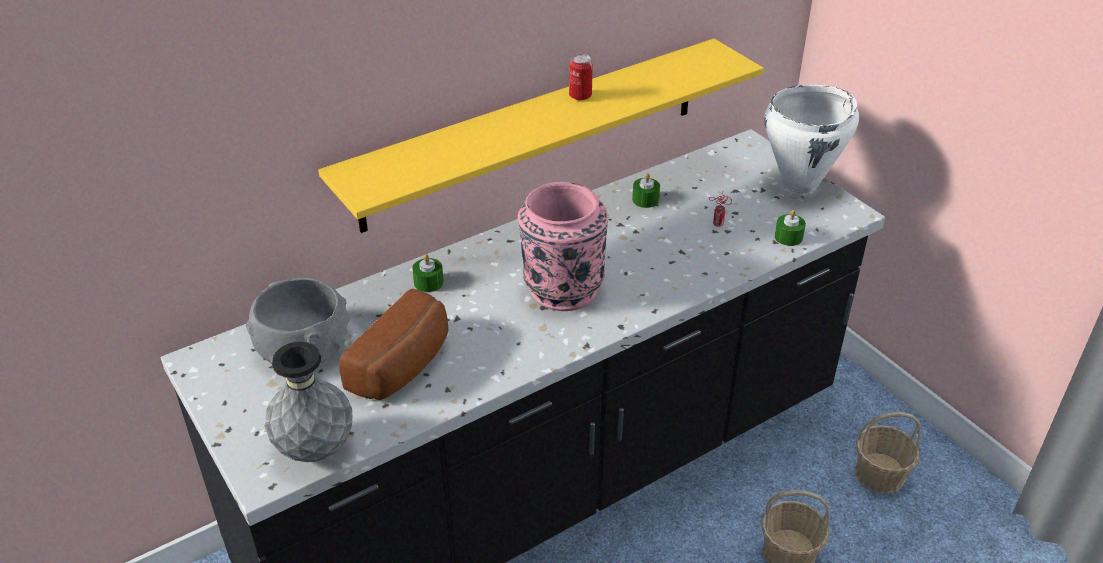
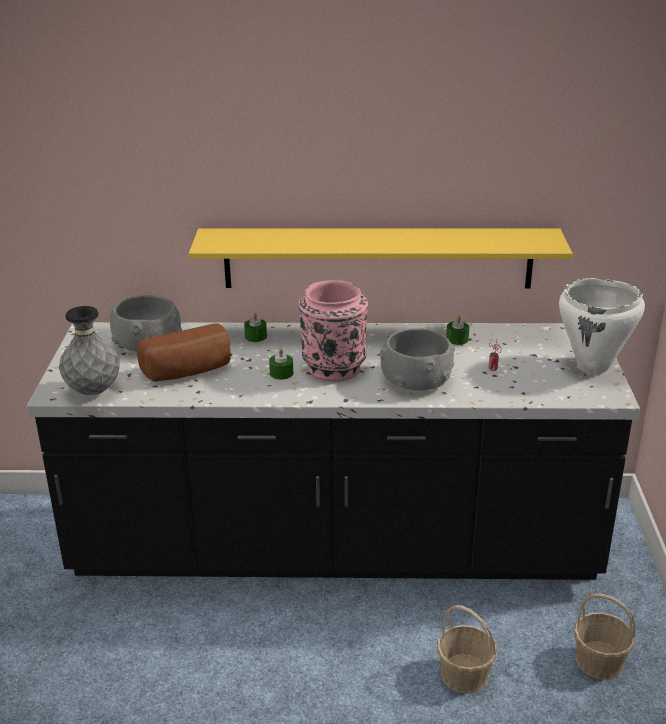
camera: 35 degrees right, 10 degrees down
(580, 96) = (409, 234): can -> none
(660, 268) = (415, 379): none -> grey bowl
(788, 237) = (538, 394): green candle -> green candle (281, 373)

